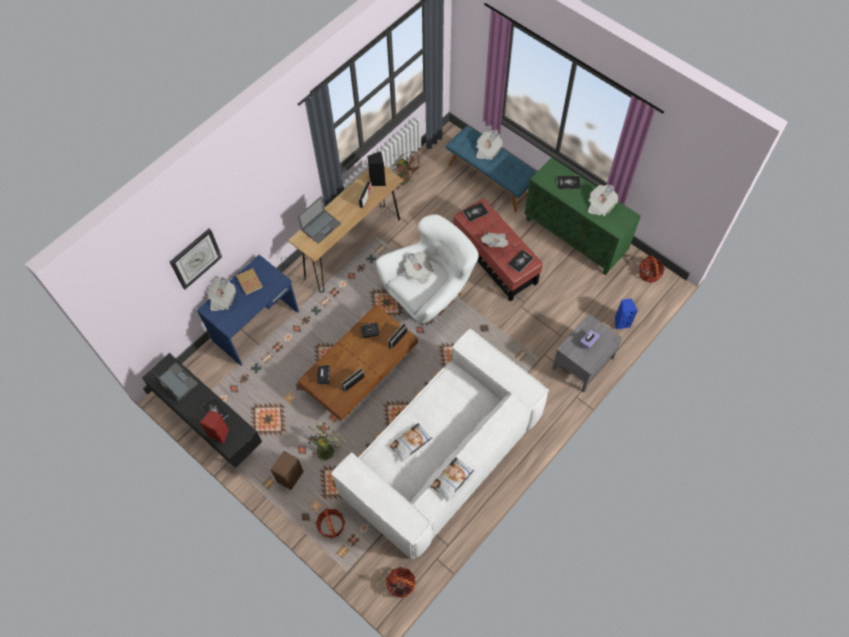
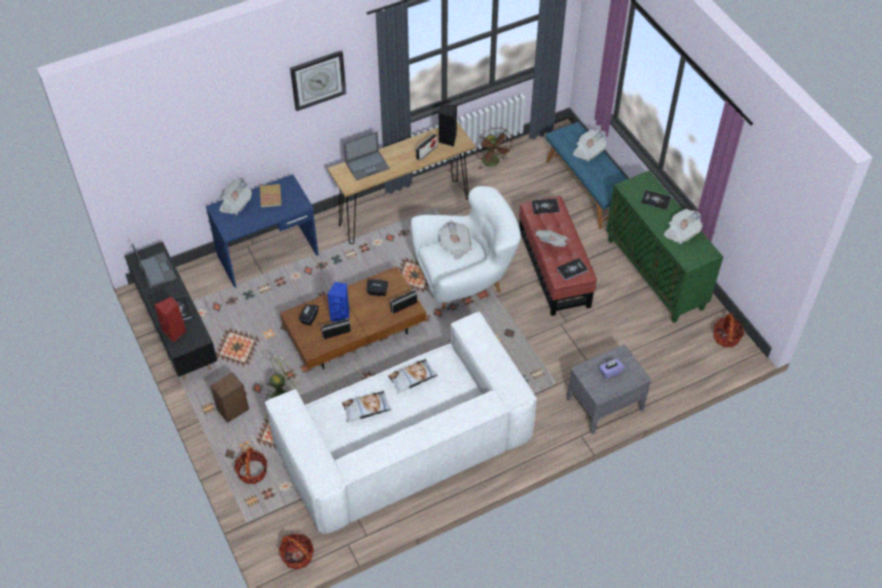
camera: 20 degrees right, 10 degrees down
(195, 258) = (217, 144): wall clock -> wall clock (318, 80)
(452, 480) = (388, 451): pillow -> pillow (412, 378)
(621, 322) = (669, 377): blue speaker -> blue speaker (341, 316)

